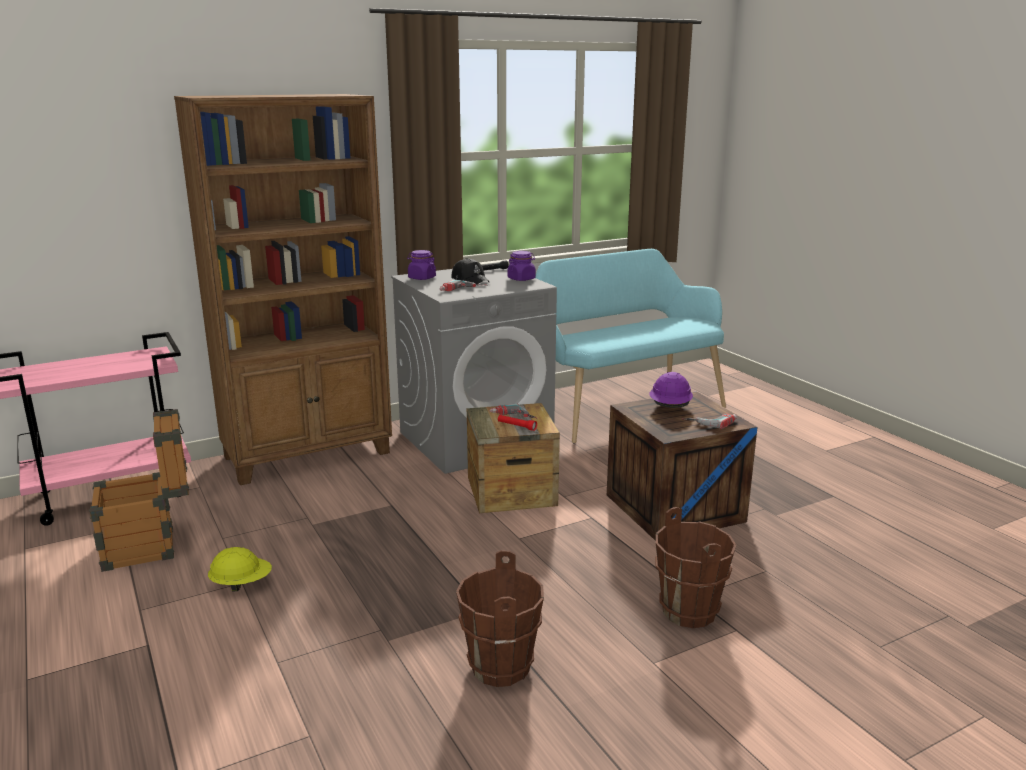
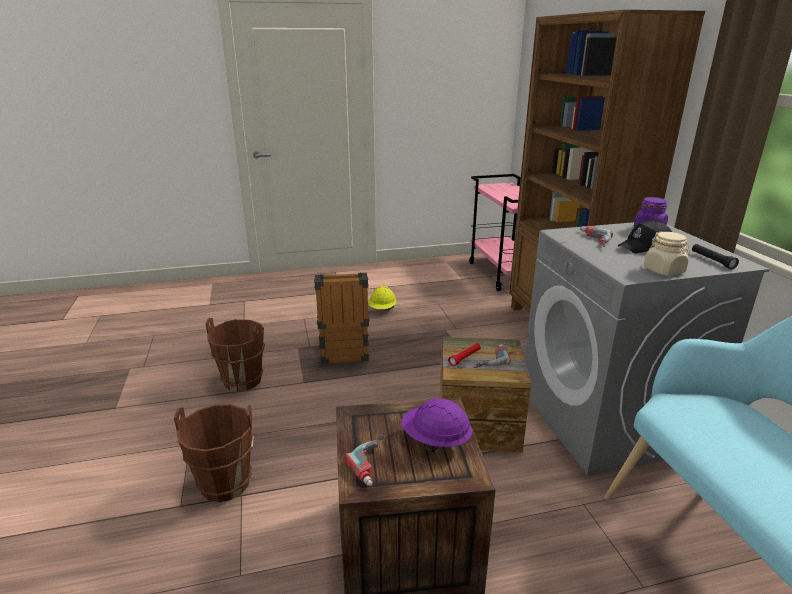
camera: 105 degrees right, 5 degrees up
(151, 547) = (435, 287): crate -> crate (343, 354)
(521, 279) = (664, 270): purple jar -> beige jar

